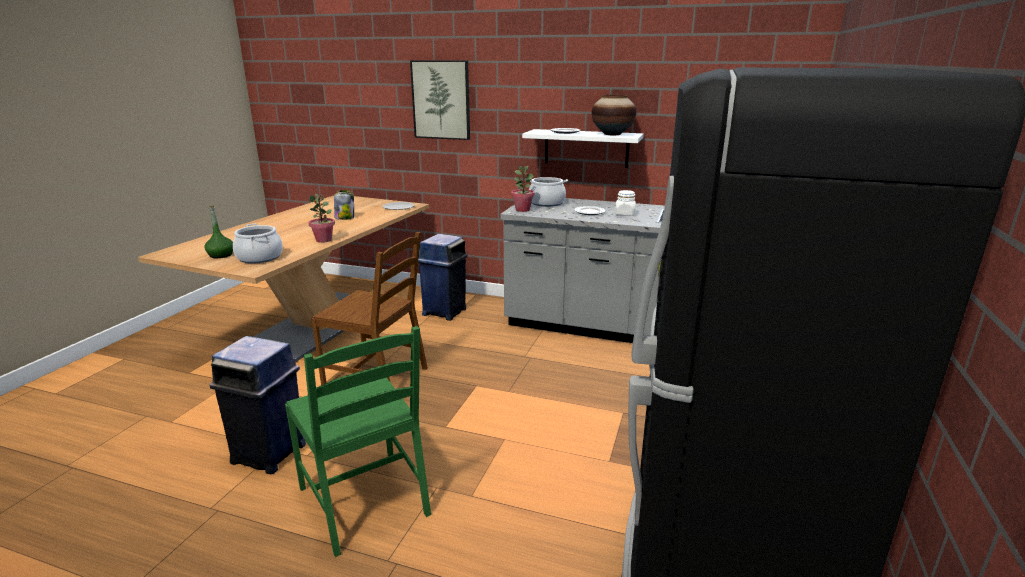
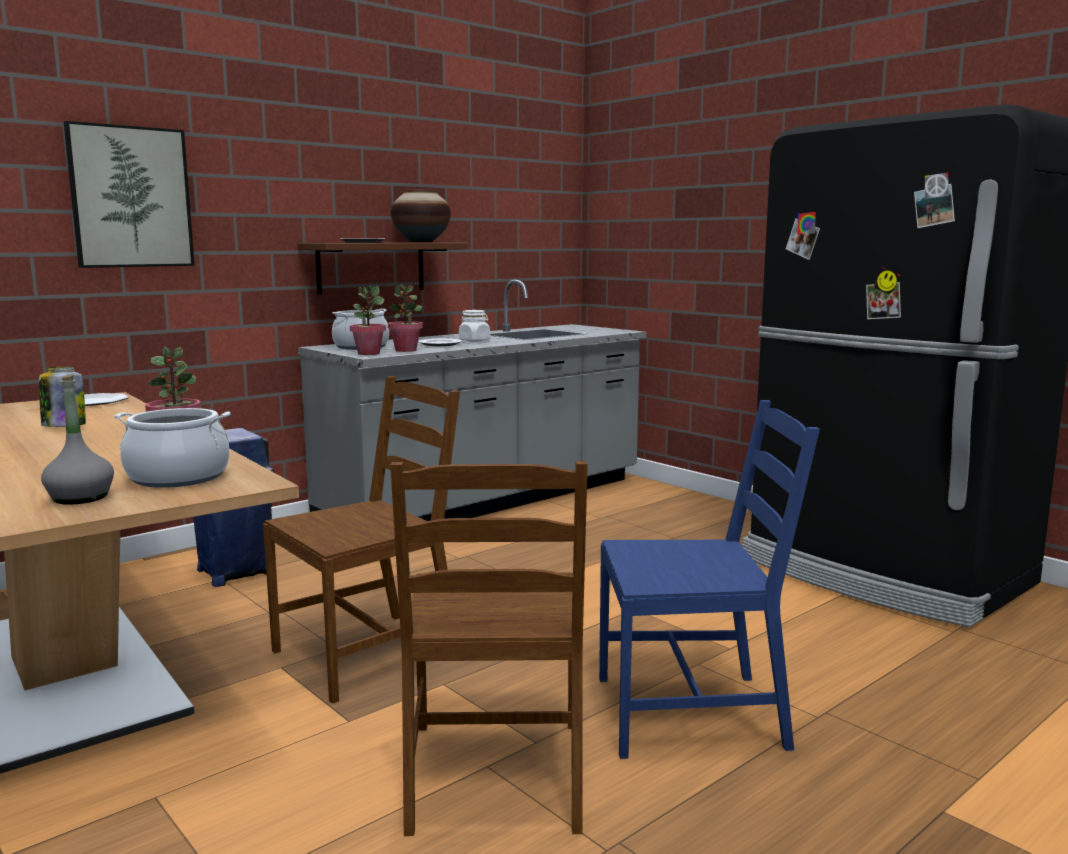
camera: 60 degrees left, 10 degrees down
(221, 255) = (80, 498): green bottle -> grey bottle
(270, 454) = (496, 775): blue trash can -> brown chair
(366, 500) = (691, 712): green chair -> blue chair
(549, 212) = (406, 350): none -> potted plant
(586, 148) = (371, 267): white shelf -> brown shelf

